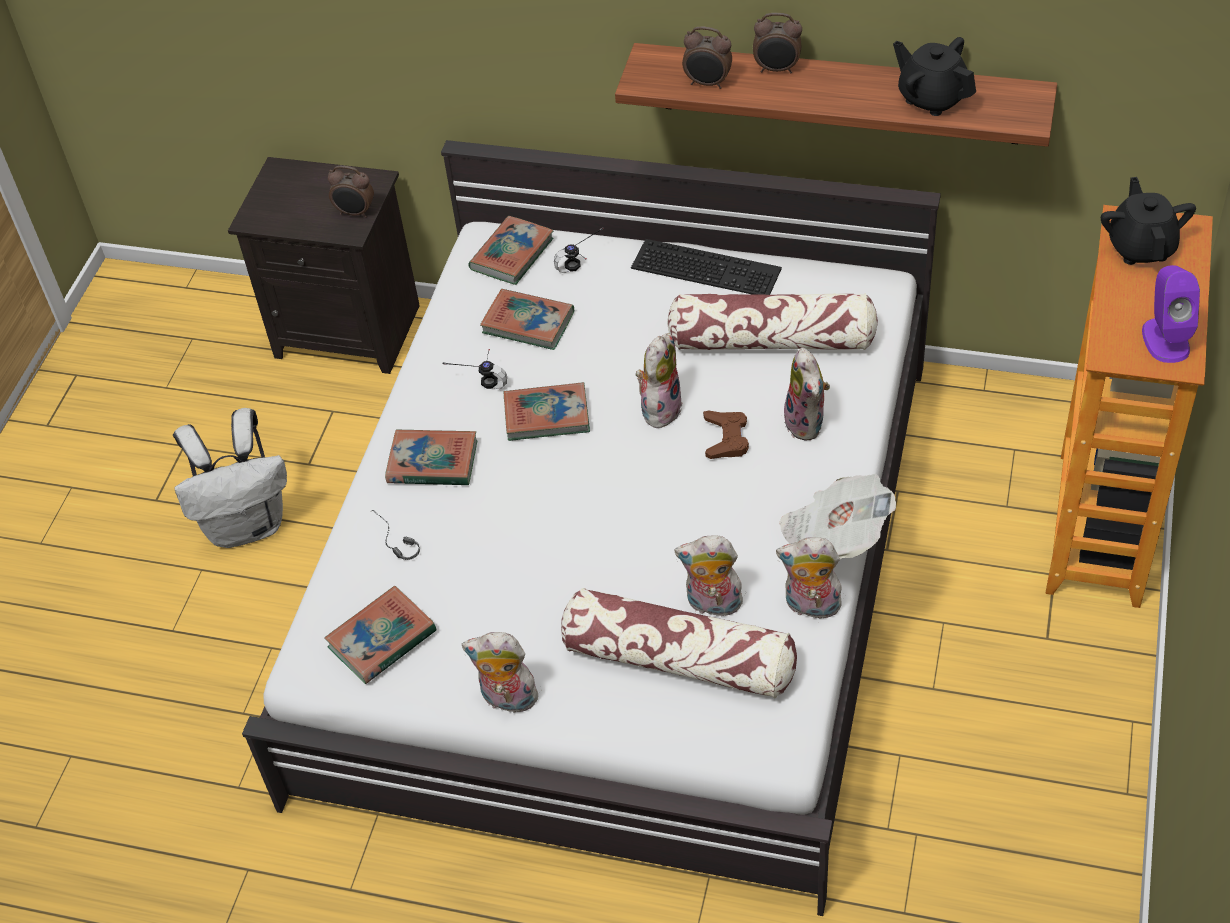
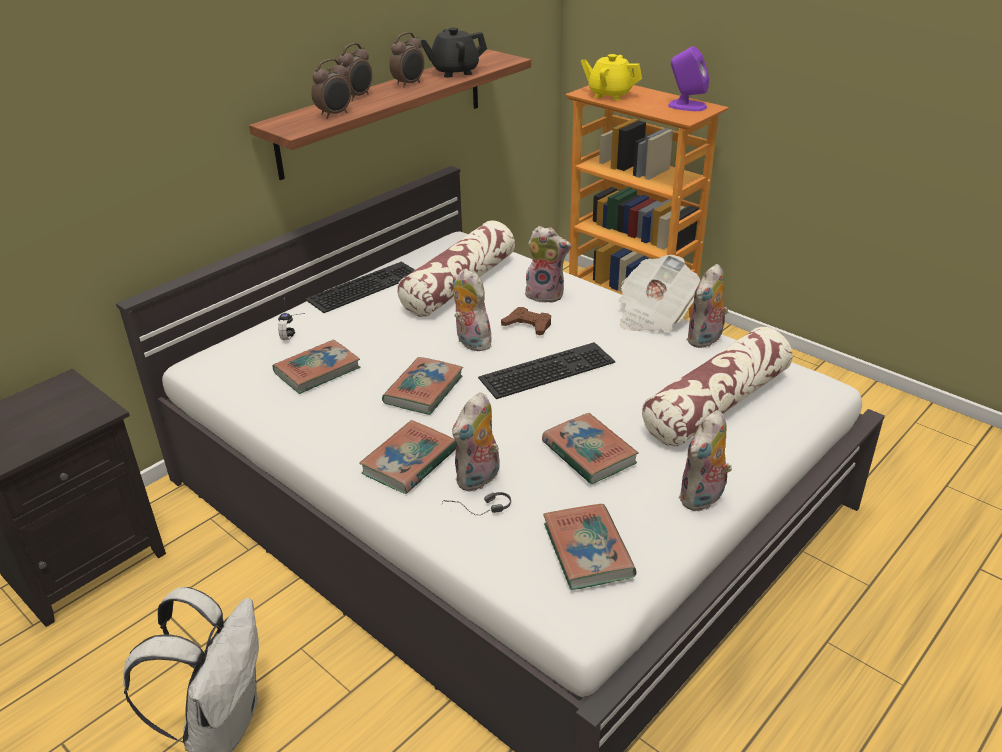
camera: 65 degrees left, 15 degrees down
(355, 213) = (83, 403): alarm clock -> alarm clock (409, 84)
(481, 378) = (346, 409): headphones -> none
(512, 254) = (235, 356): book -> book (589, 453)
(649, 491) = (547, 368): none -> keyboard
(712, 605) = (675, 375): plush toy -> plush toy (479, 479)
(1141, 247) = (610, 94): black teapot -> yellow teapot

